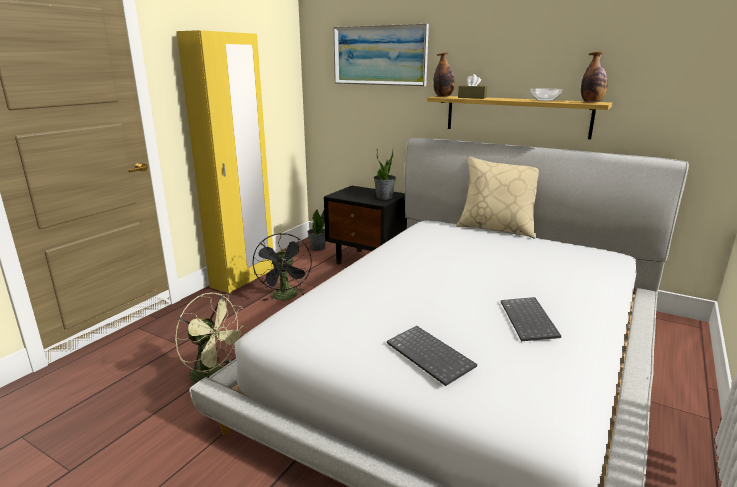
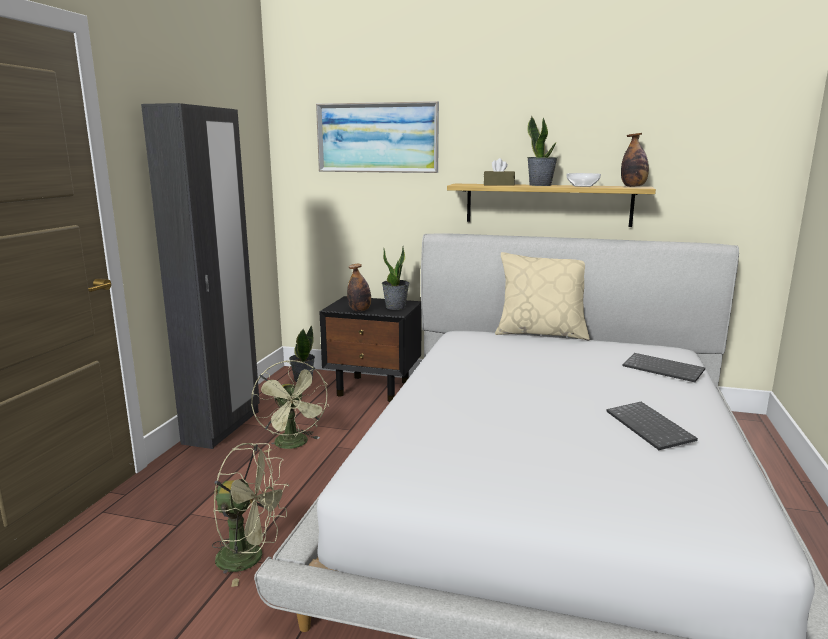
camera: 15 degrees left, 5 degrees down
(243, 278) = (223, 427): yellow wardrobe -> black wardrobe
(286, 297) = (294, 445): black fan -> green fan
(431, 356) = (578, 480): keyboard -> keyboard (664, 369)
(443, 96) = (463, 184): bottle -> bottle (359, 310)
(508, 99) = (540, 185): none -> potted plant

